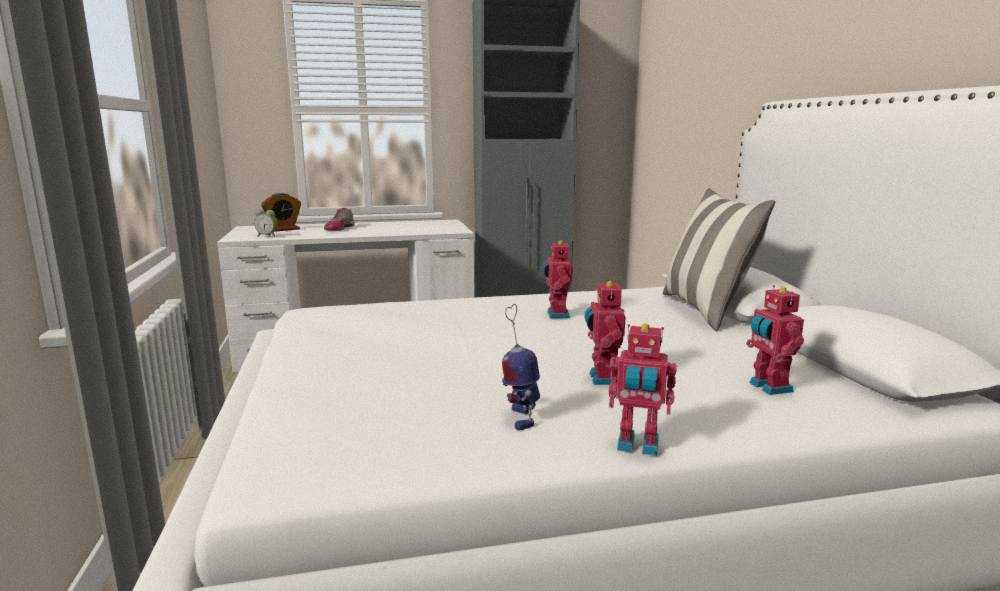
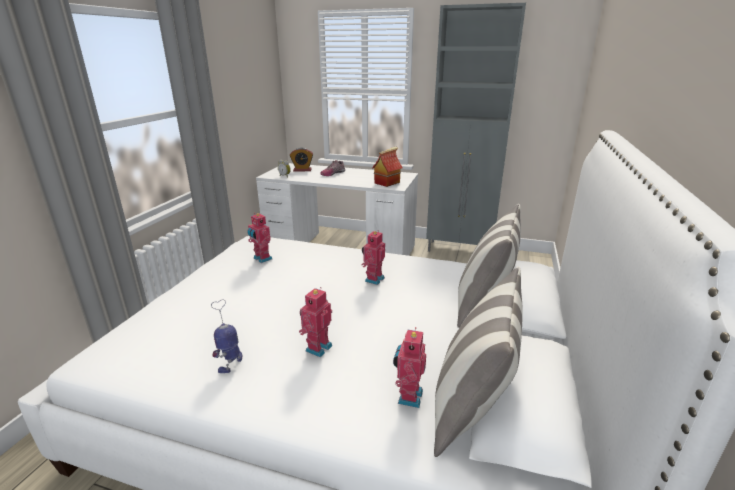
camera: 30 degrees right, 10 degrees up
(436, 229) = (387, 182): none -> toy house
(637, 446) = (255, 412): toy robot -> toy robot (261, 259)
(834, 378) = (472, 407): none -> pillow

